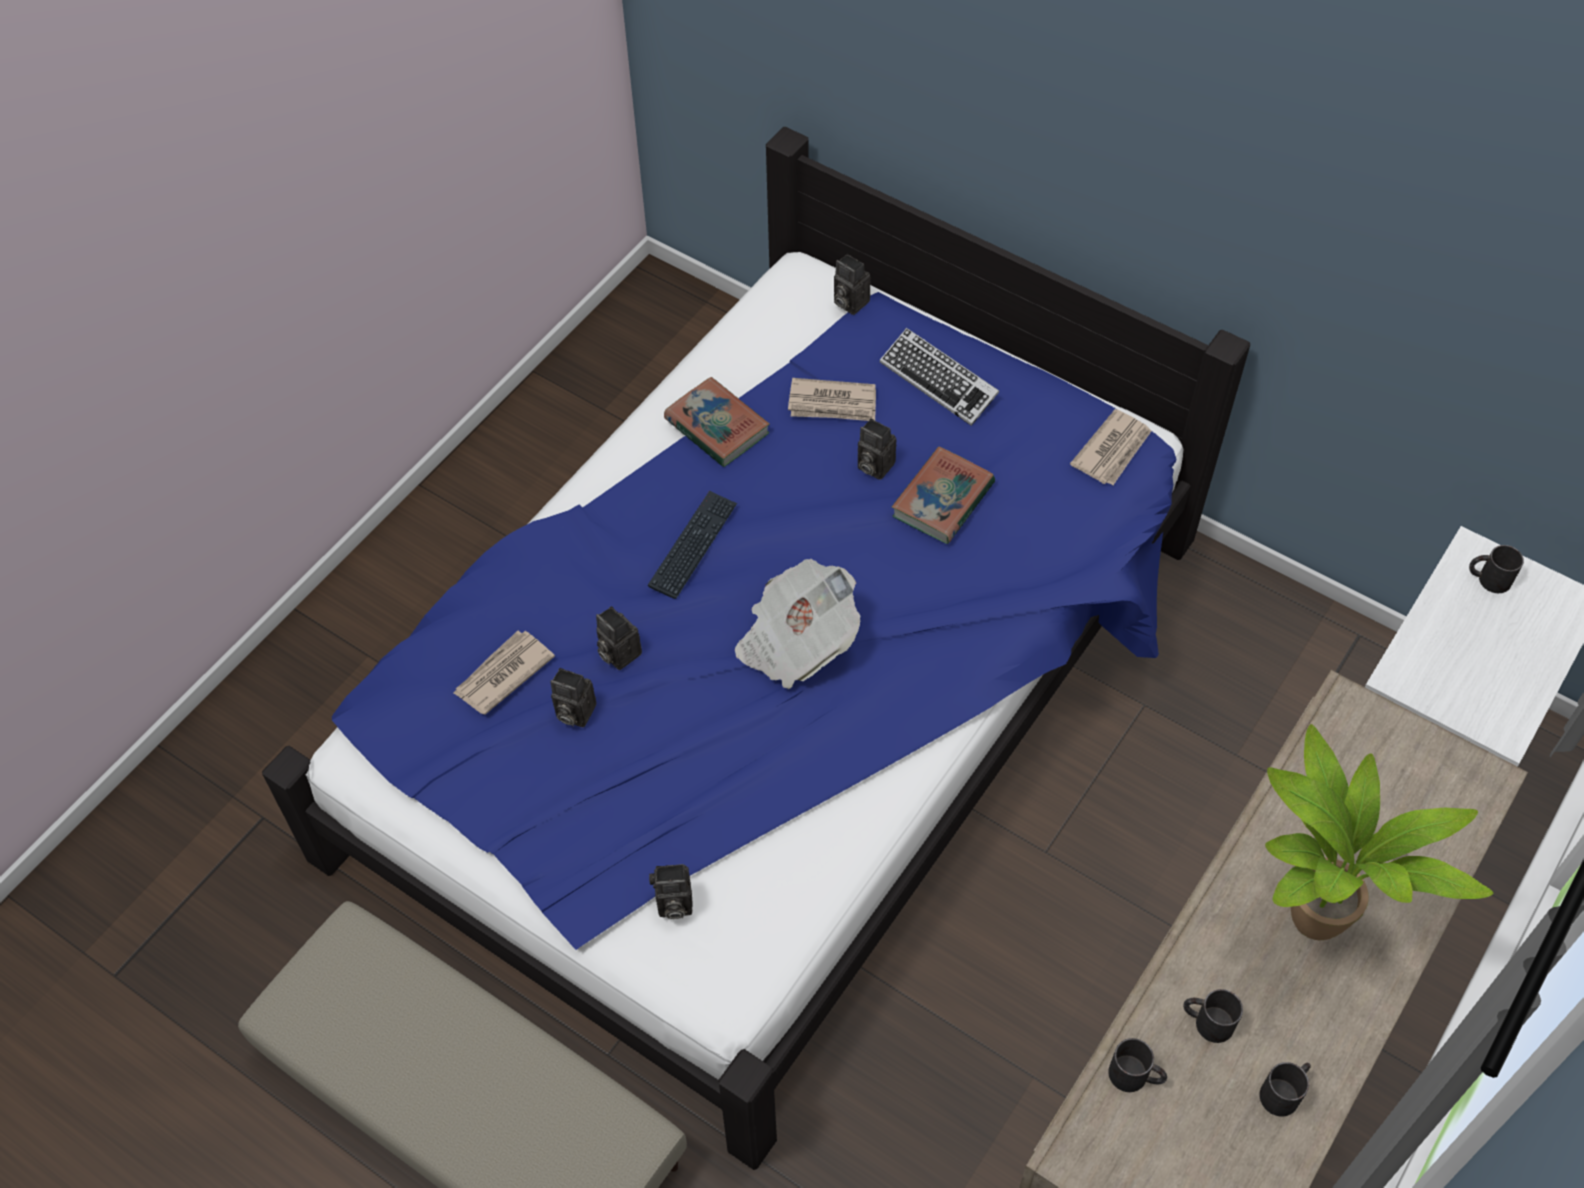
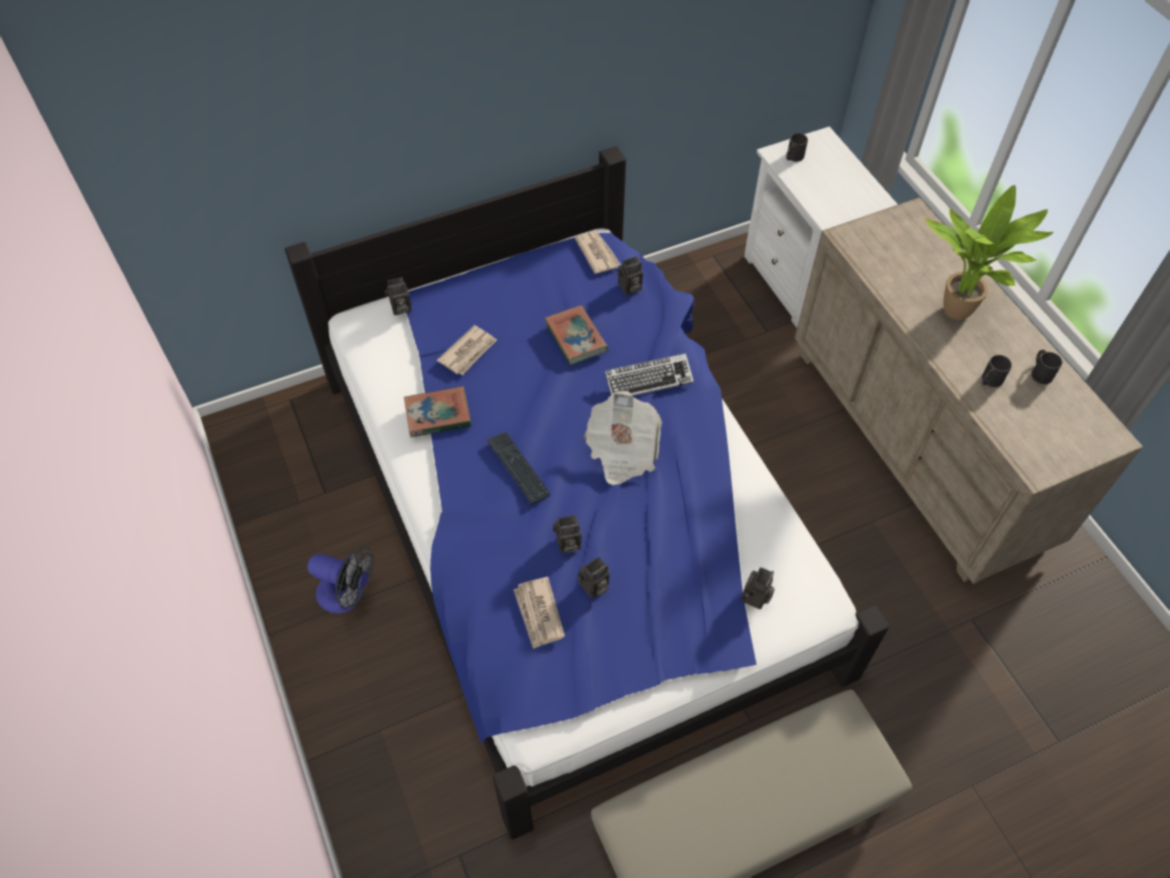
camera: 60 degrees left, 0 degrees up
(513, 527) = (348, 595): none -> fan
(873, 466) = (526, 357): camera -> camera (629, 288)
(938, 381) = (492, 299): keyboard -> keyboard (648, 380)
(1136, 1076) = (1006, 424): black mug -> none

